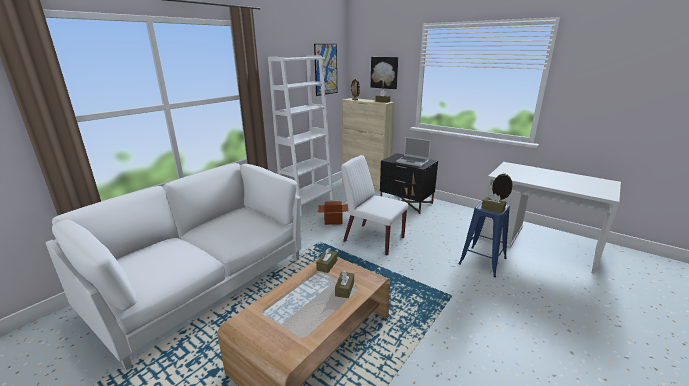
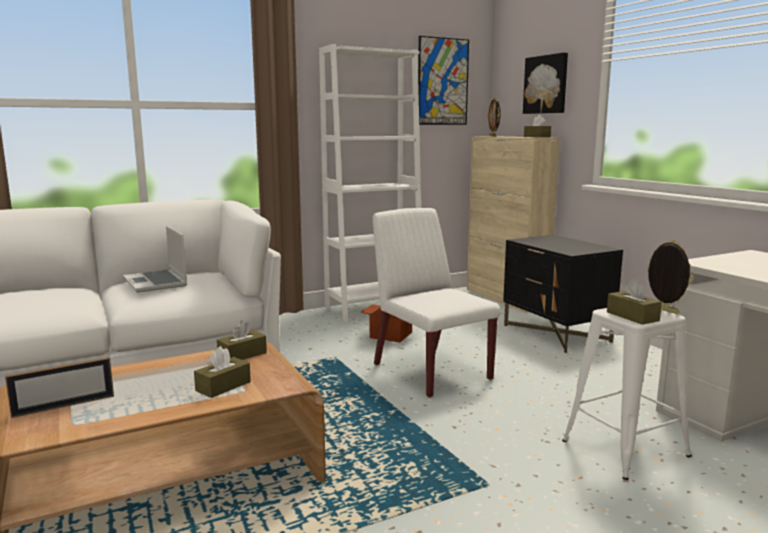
camera: 25 degrees right, 10 degrees down
(280, 328) = (64, 406): none -> picture frame
(413, 161) = (567, 246): laptop -> laptop (156, 283)
(482, 261) = (625, 448): blue stool -> white stool

